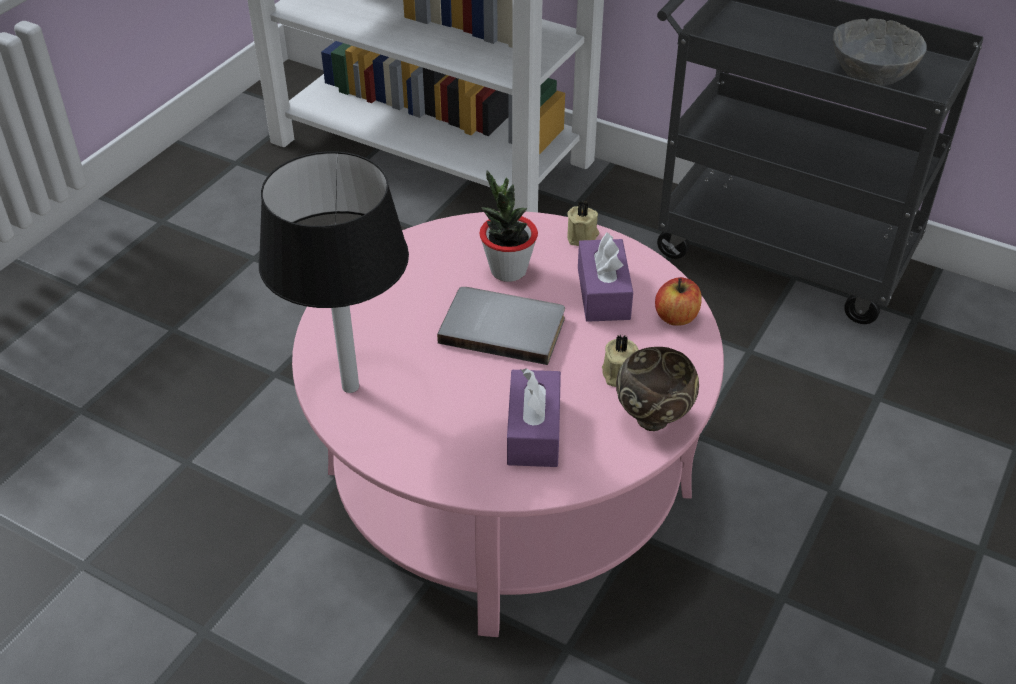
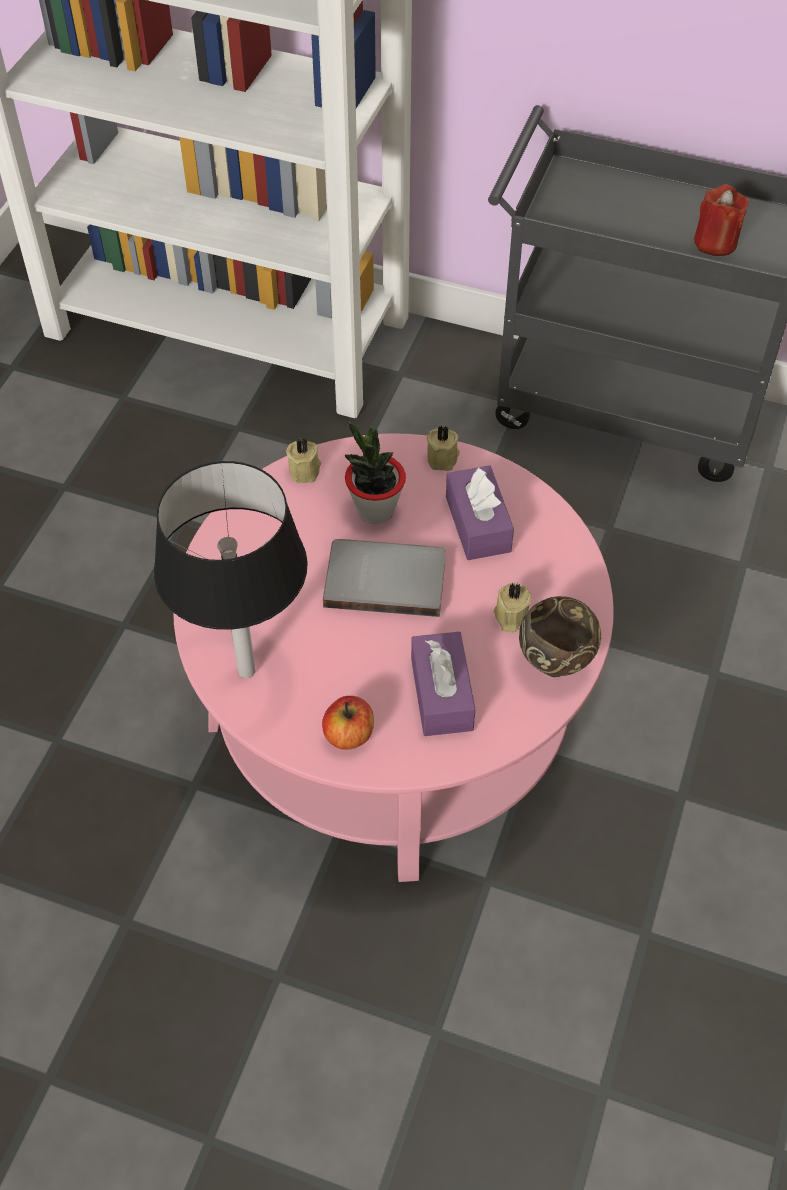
camera: 10 degrees left, 10 degrees up
(451, 232) = (306, 470): none -> beige candle
(676, 317) = (556, 542): apple -> apple (349, 735)
(871, 76) = (715, 242): grey bowl -> red candle

